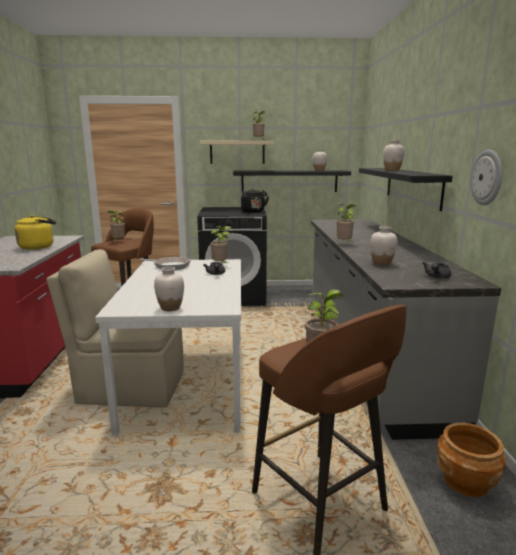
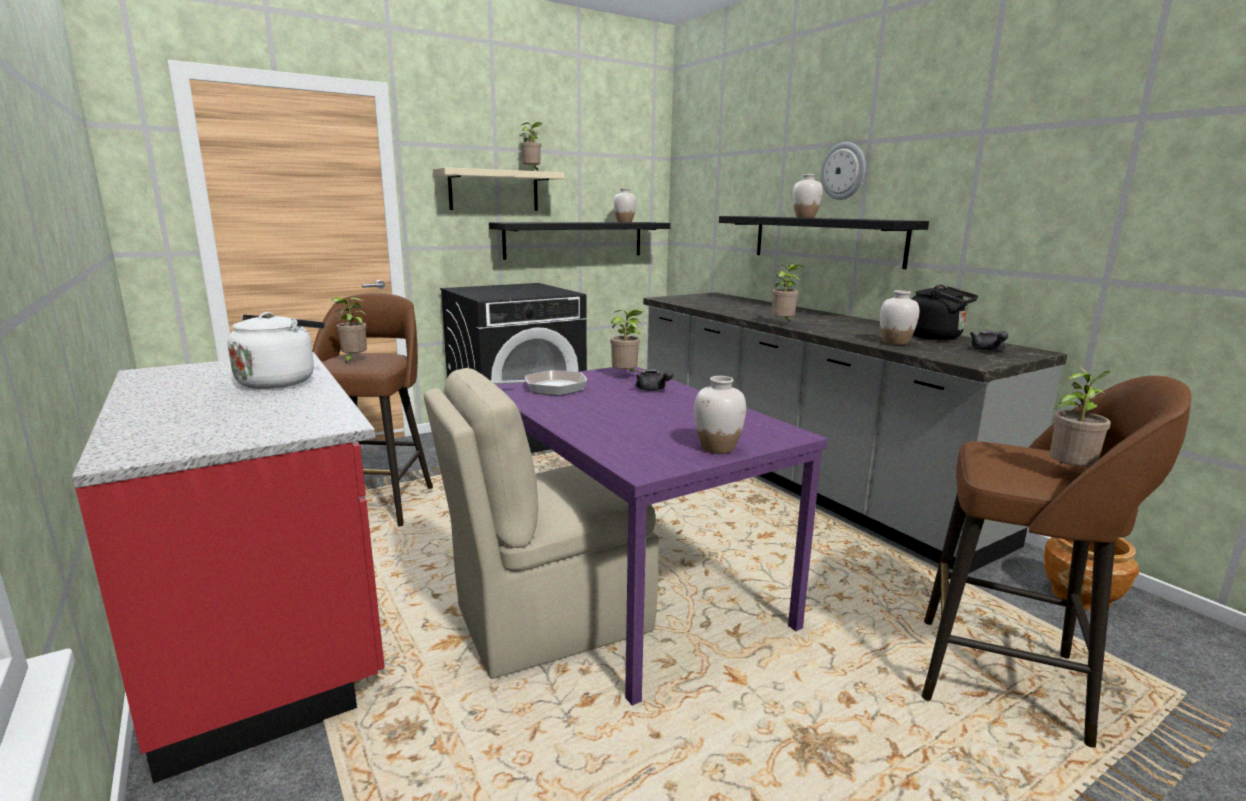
camera: 30 degrees left, 0 degrees up
(39, 247) = (279, 381): yellow kettle -> white kettle
(189, 382) = (632, 581): white dining table -> purple dining table
(253, 212) = (551, 290): black kettle -> black kettle (937, 337)
(487, 177) = (1012, 220): wall clock -> wall clock (843, 171)

